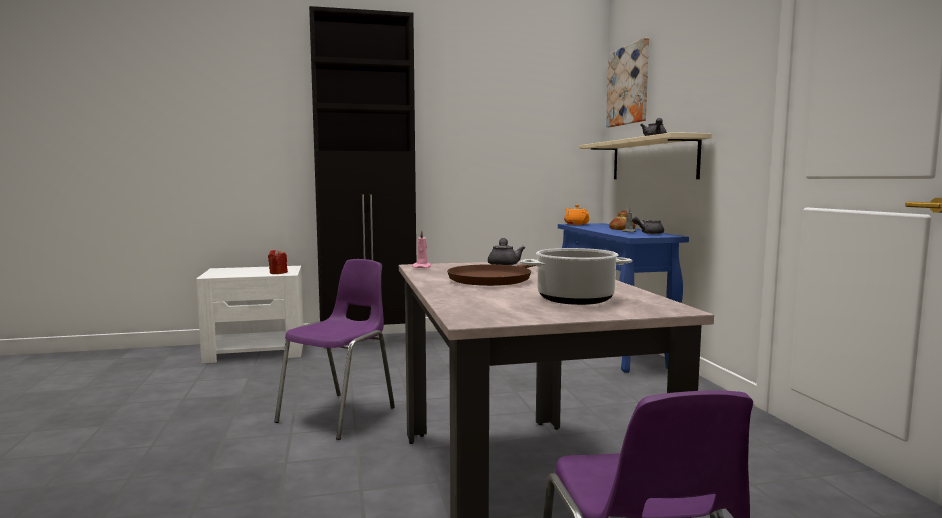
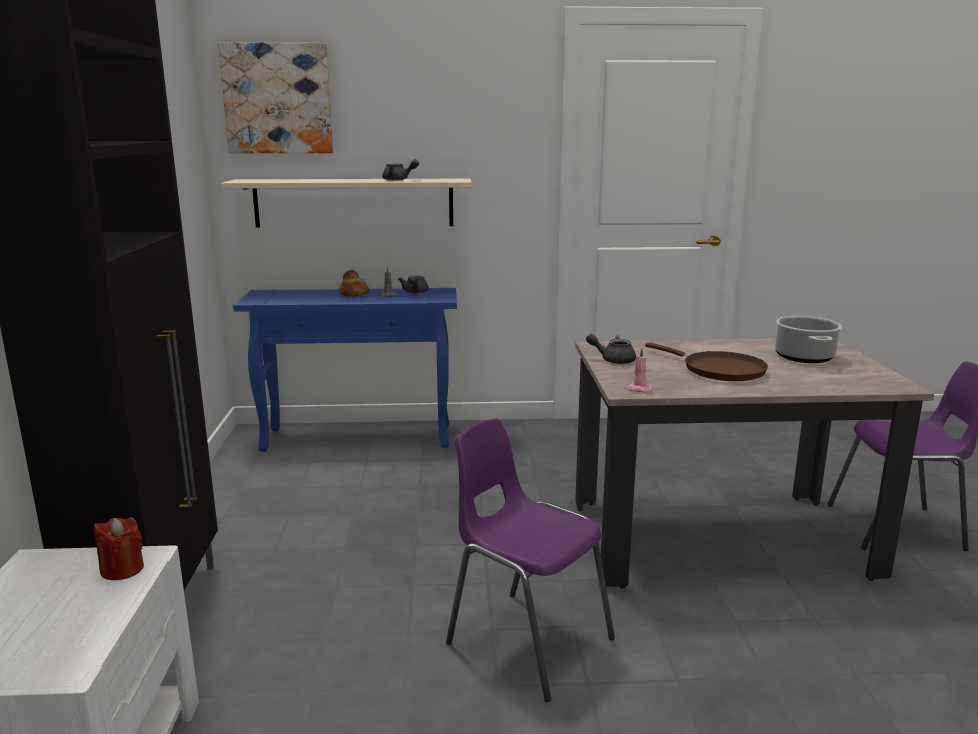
camera: 80 degrees left, 10 degrees up
(576, 224) = (258, 300): orange teapot -> none

